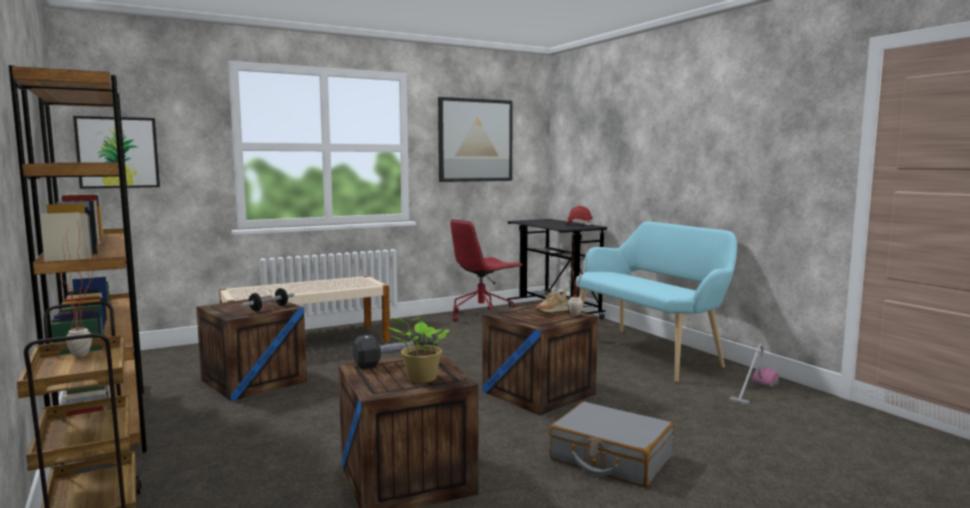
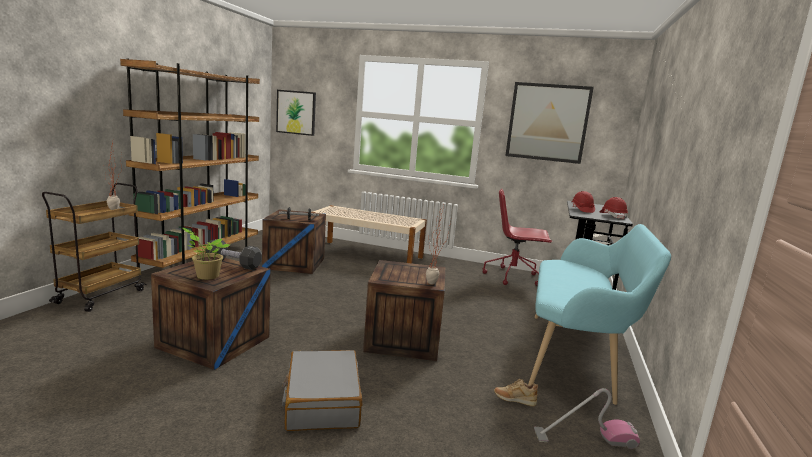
camera: 45 degrees right, 5 degrees up
(547, 225) = (582, 210): none -> red hard hat
(551, 312) = (422, 275): beige shoe -> beige shoe (514, 400)

